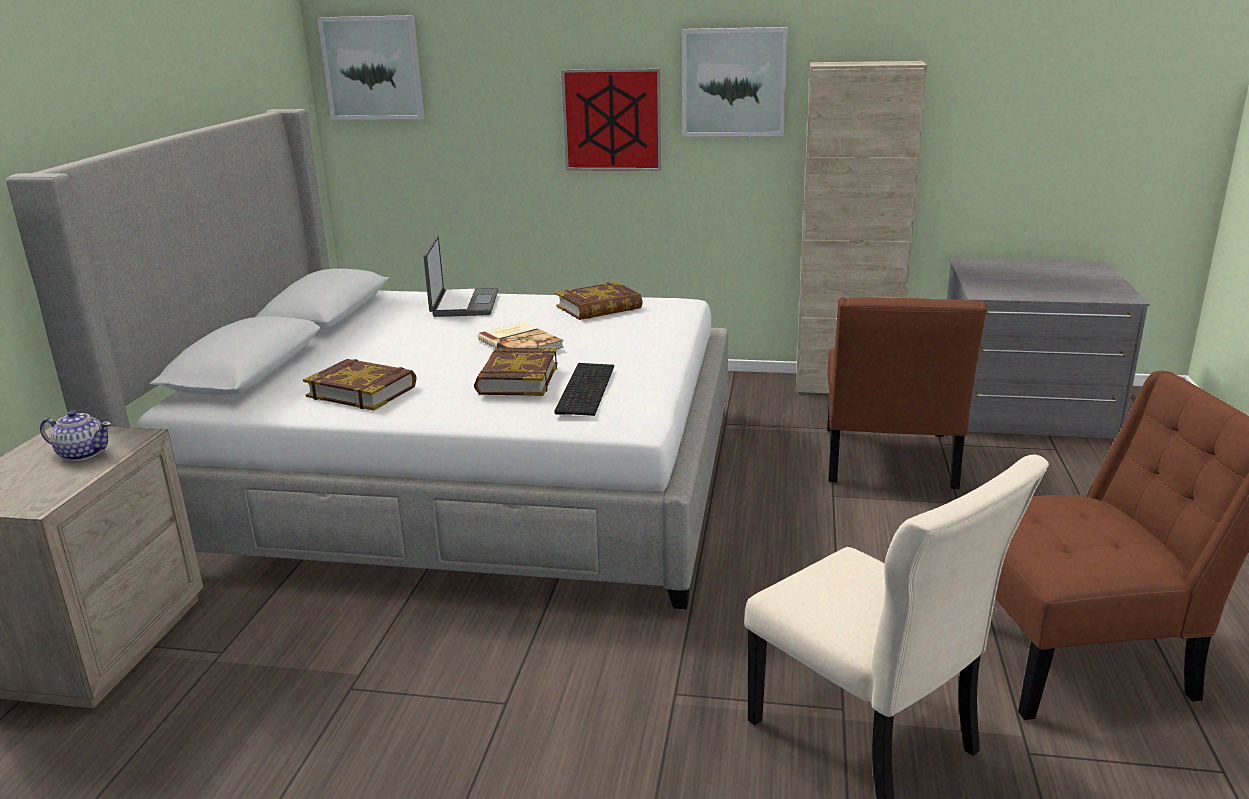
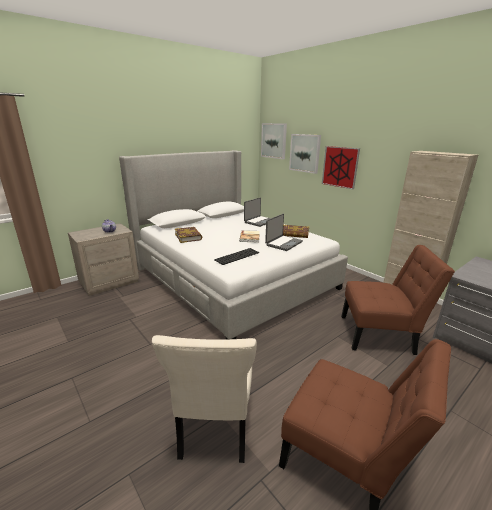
camera: 40 degrees right, 0 degrees up
(517, 379) = (226, 247): book -> none
(618, 334) = (283, 243): none -> laptop
(734, 82) = (387, 157): picture -> picture (305, 153)
(888, 462) = (381, 335): brown chair -> brown chair turned 135 degrees counterclockwise

